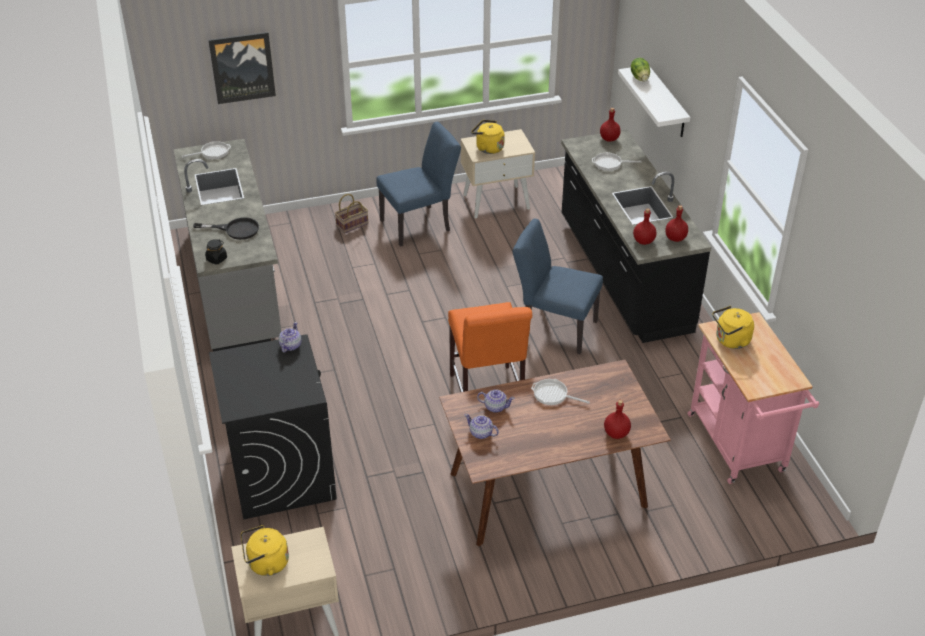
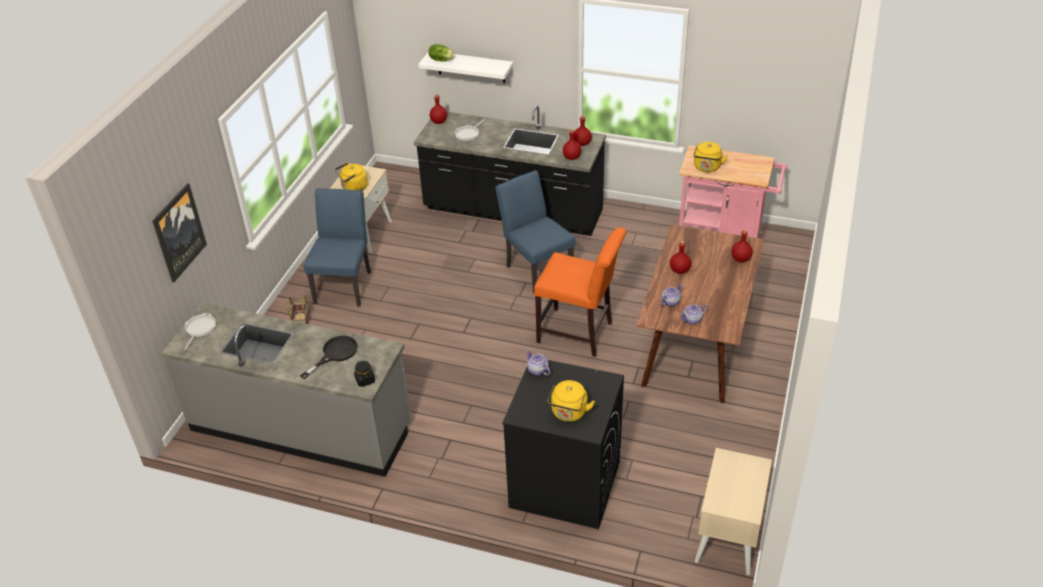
camera: 55 degrees left, 0 degrees up
(266, 564) = (734, 496): yellow kettle -> yellow kettle (569, 413)
(553, 395) = (680, 270): frying pan -> red bottle
(554, 327) = (536, 269): blue chair -> blue chair turned 90 degrees clockwise

